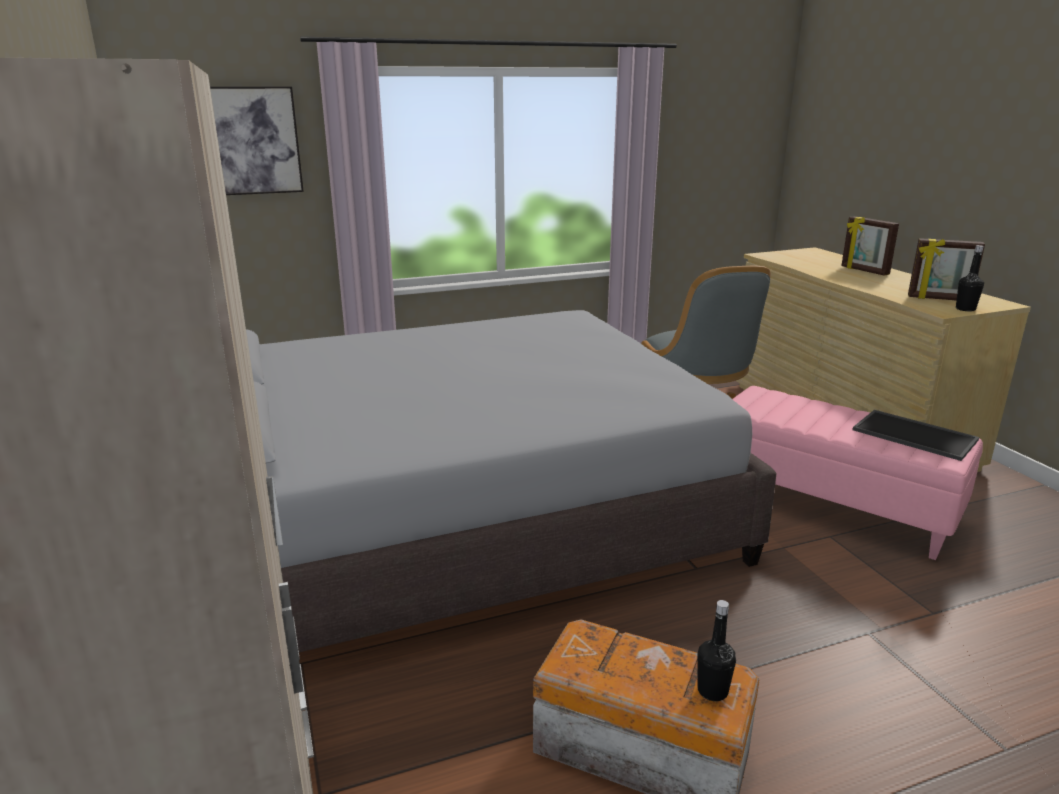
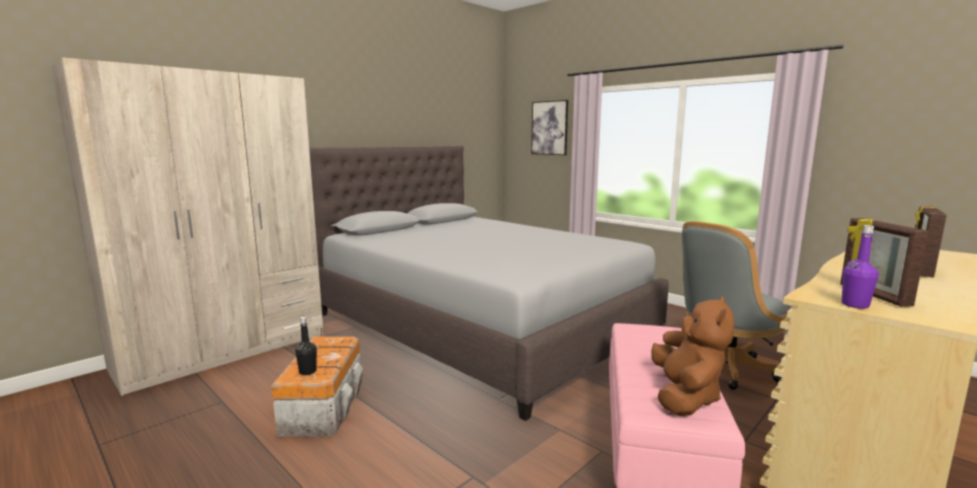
camera: 65 degrees right, 10 degrees down
(916, 435) = (685, 397): tray -> brown plush toy
(965, 309) = (855, 305): black bottle -> purple bottle

